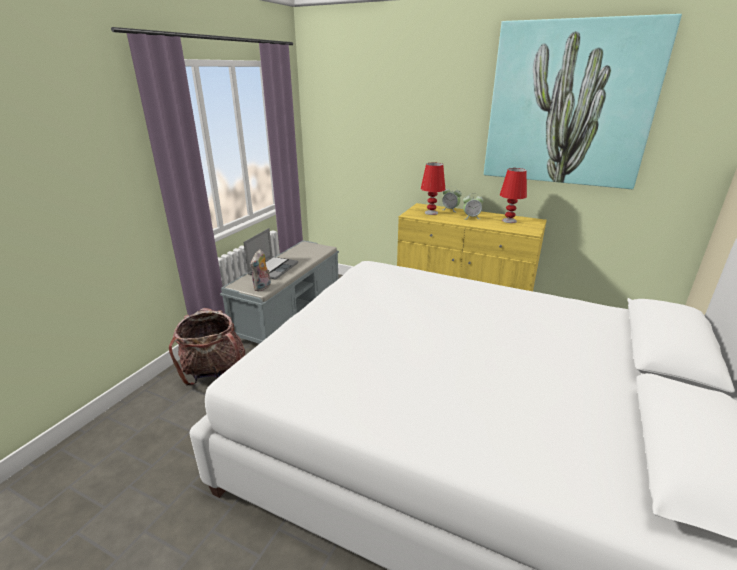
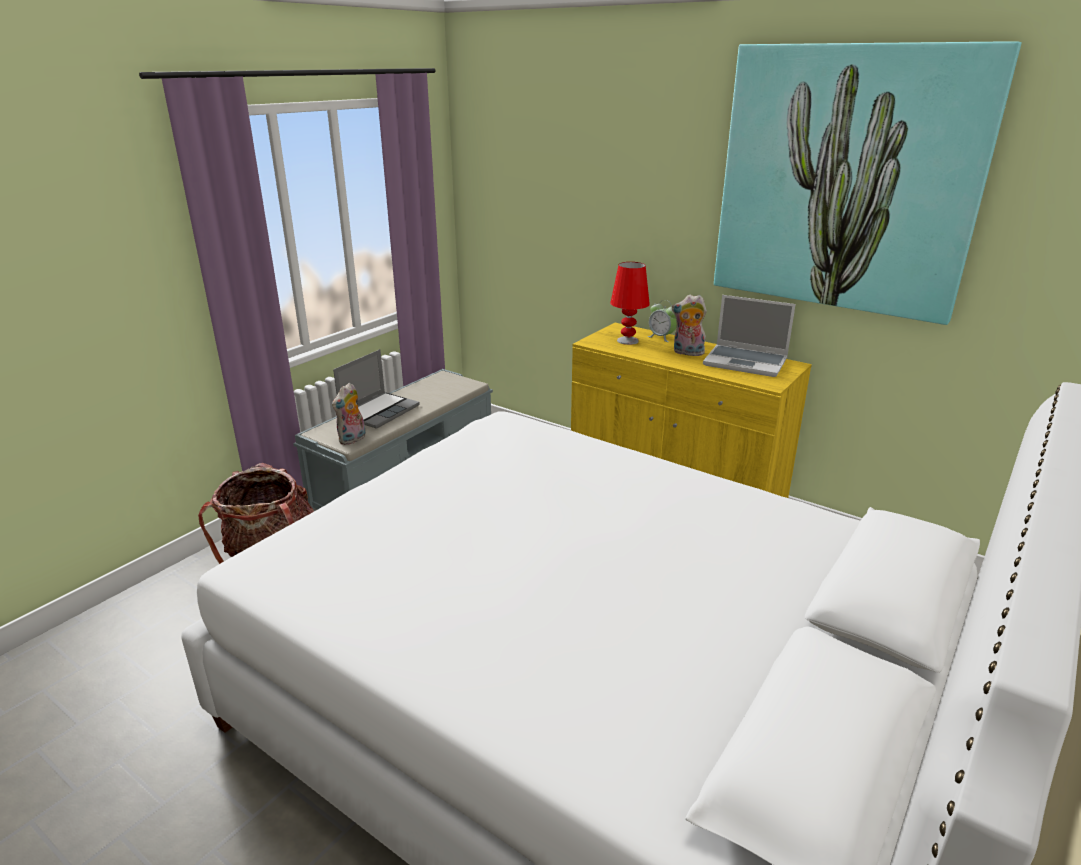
camera: 10 degrees right, 0 degrees up
(471, 217) = (687, 353): alarm clock -> plush toy
(509, 220) = (746, 362): red table lamp -> laptop

